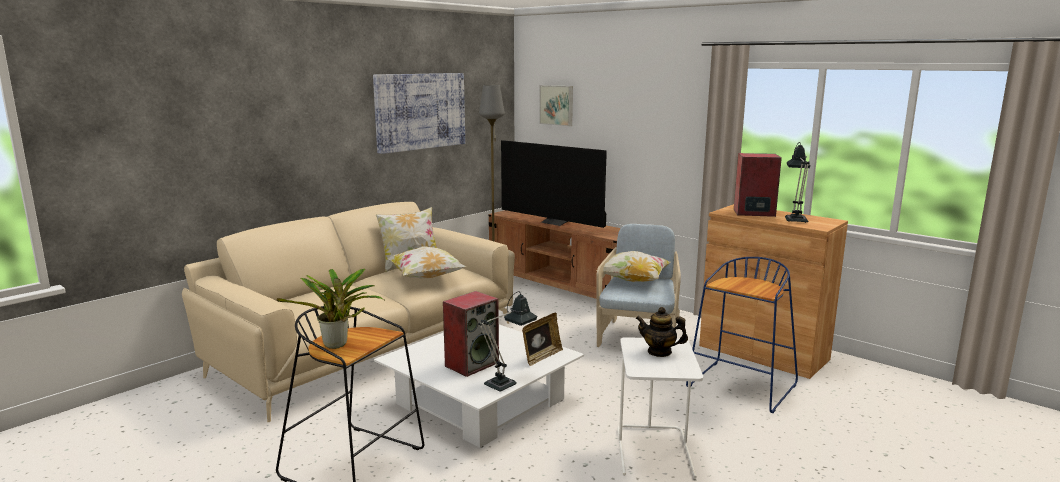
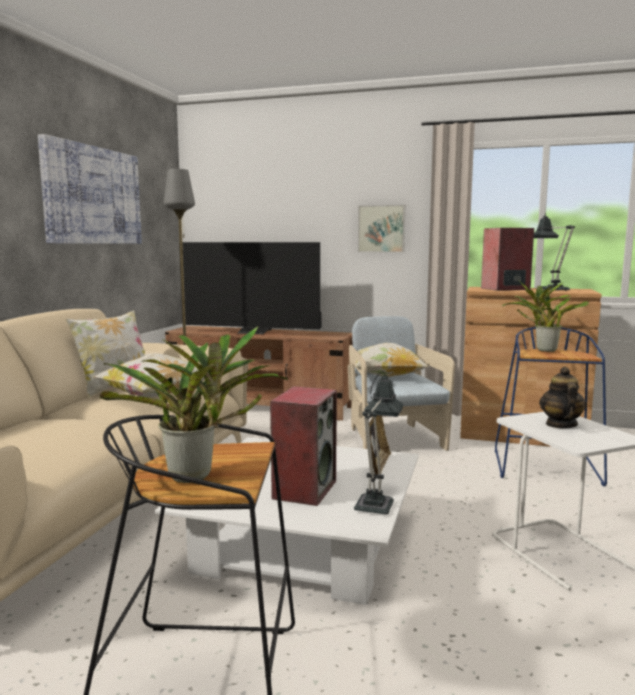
camera: 25 degrees left, 5 degrees down
(557, 105) = (239, 203): picture -> picture (381, 229)
(659, 352) = (560, 425): teapot -> teapot turned 105 degrees clockwise
(746, 280) = (543, 350): none -> potted plant

